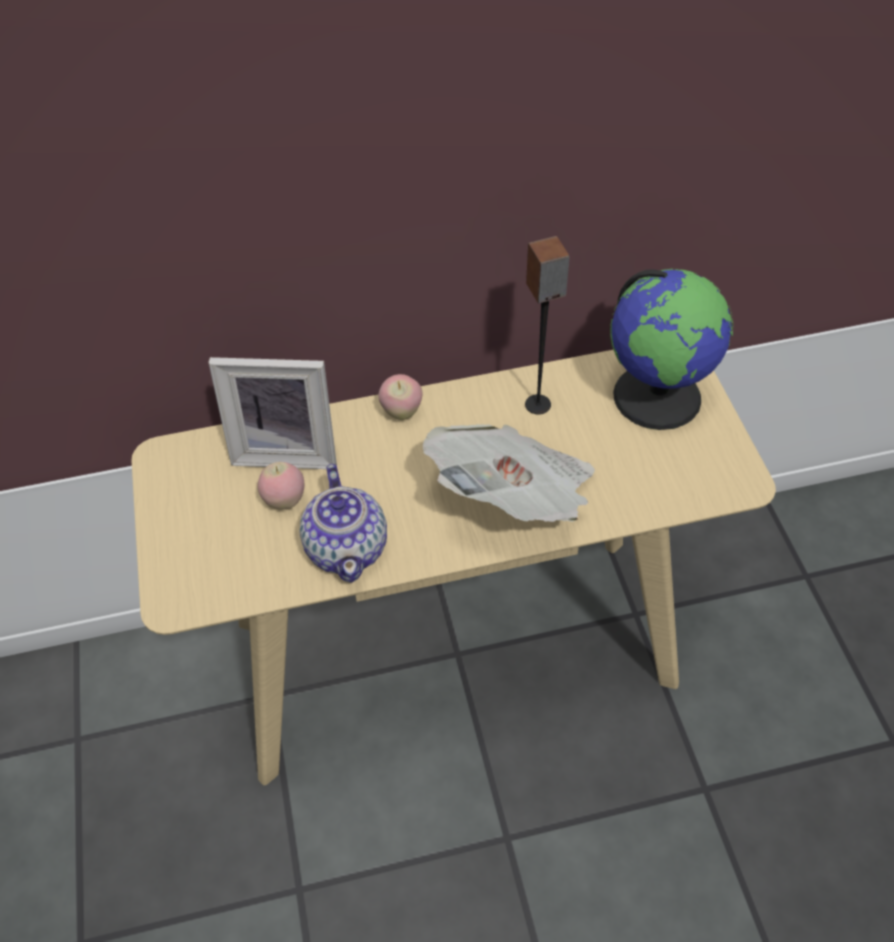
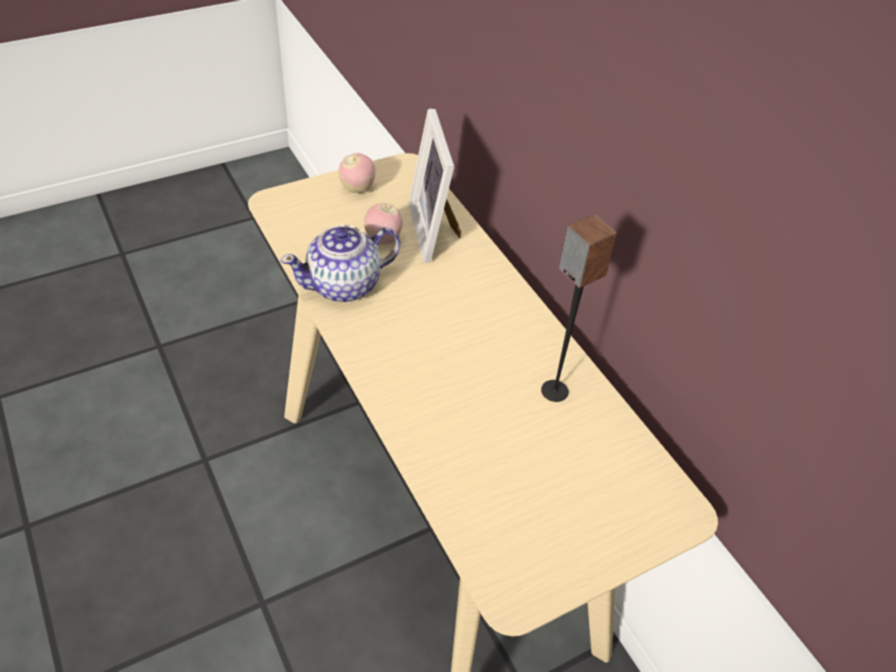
camera: 70 degrees right, 5 degrees down
(402, 412) = (504, 293): apple -> apple (357, 188)
(514, 497) = (430, 388): newspaper -> none
(658, 395) = (613, 497): globe -> none

